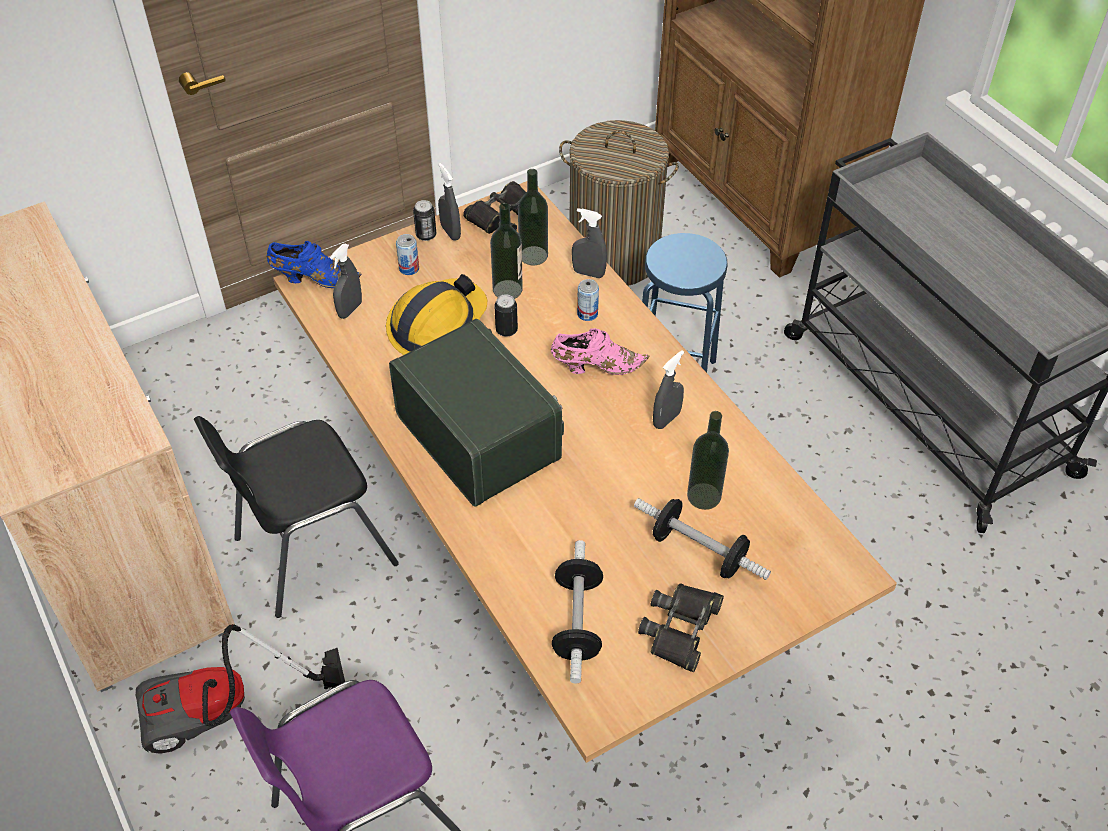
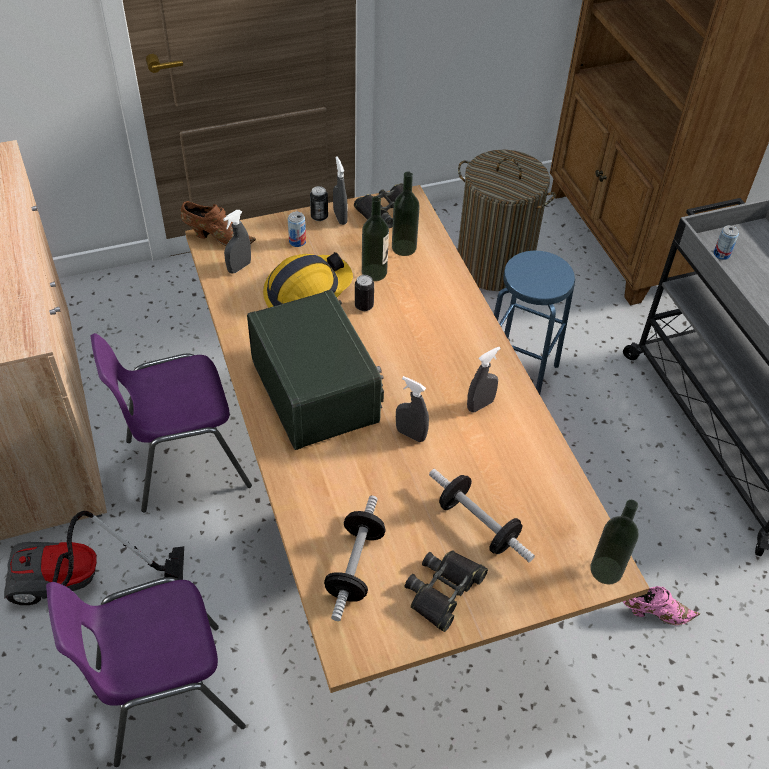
camera: 10 degrees right, 0 degrees up
(310, 551) = (184, 463): black chair -> purple chair
(313, 279) = (216, 237): blue shoe -> brown shoe
(587, 314) = (436, 304): can -> can (721, 254)
(588, 273) = (446, 270): grey spray bottle -> grey spray bottle (410, 434)
(595, 366) = (431, 349): pink shoe -> pink shoe (653, 612)
(704, 496) = (495, 477): bottle -> bottle (606, 570)

